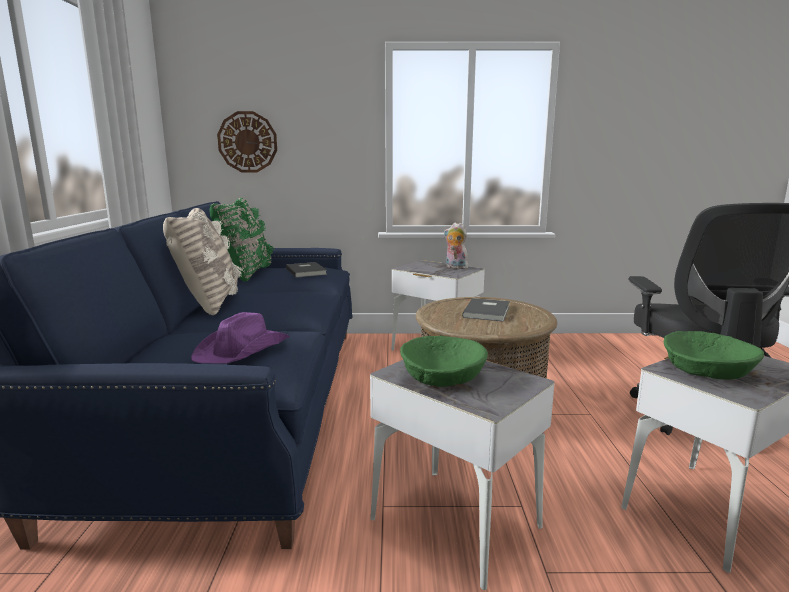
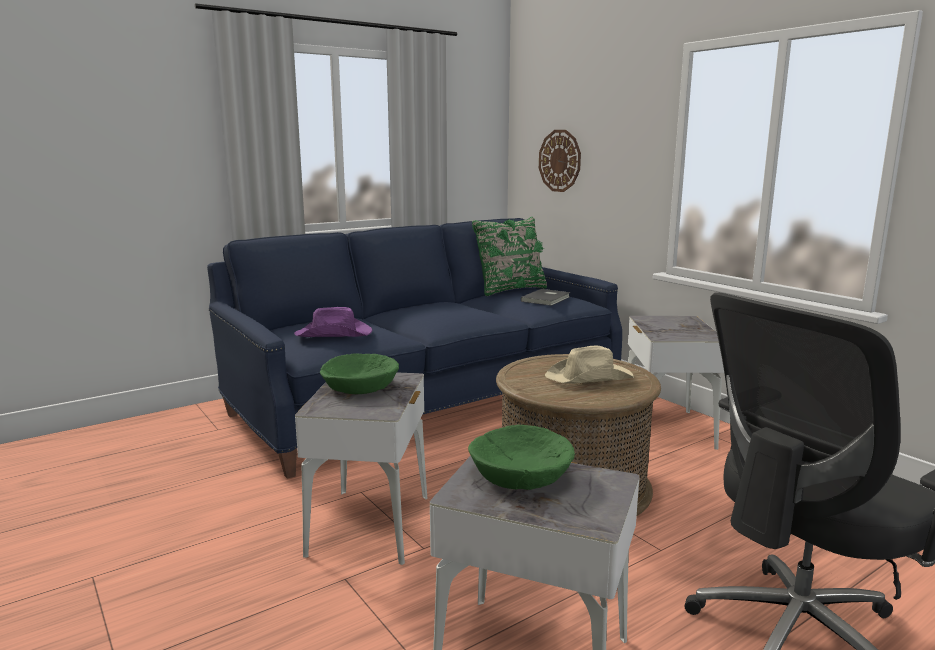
camera: 55 degrees right, 0 degrees up
(211, 302) = (420, 304): beige pillow -> none
(455, 267) = (697, 331): plush toy -> none
(488, 311) = (590, 377): grey book -> beige hat

